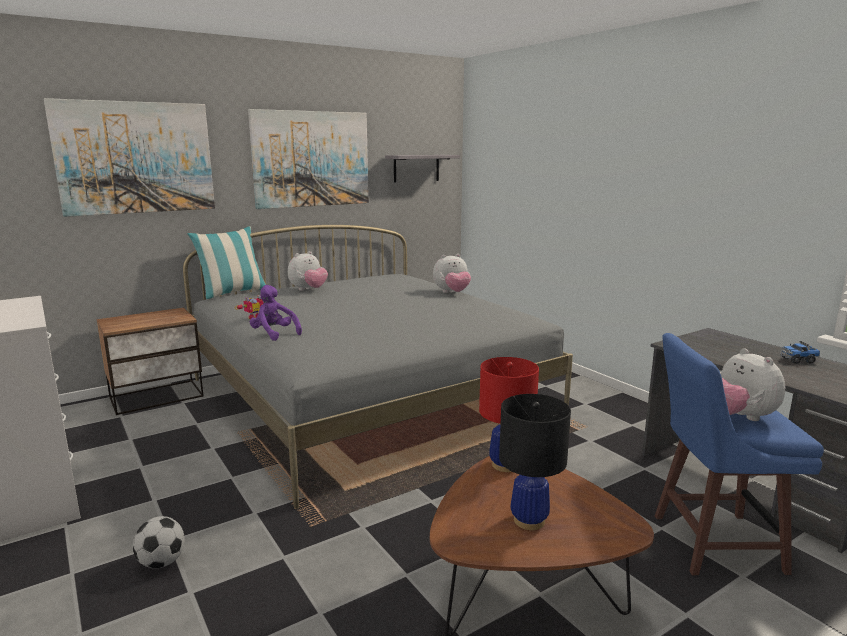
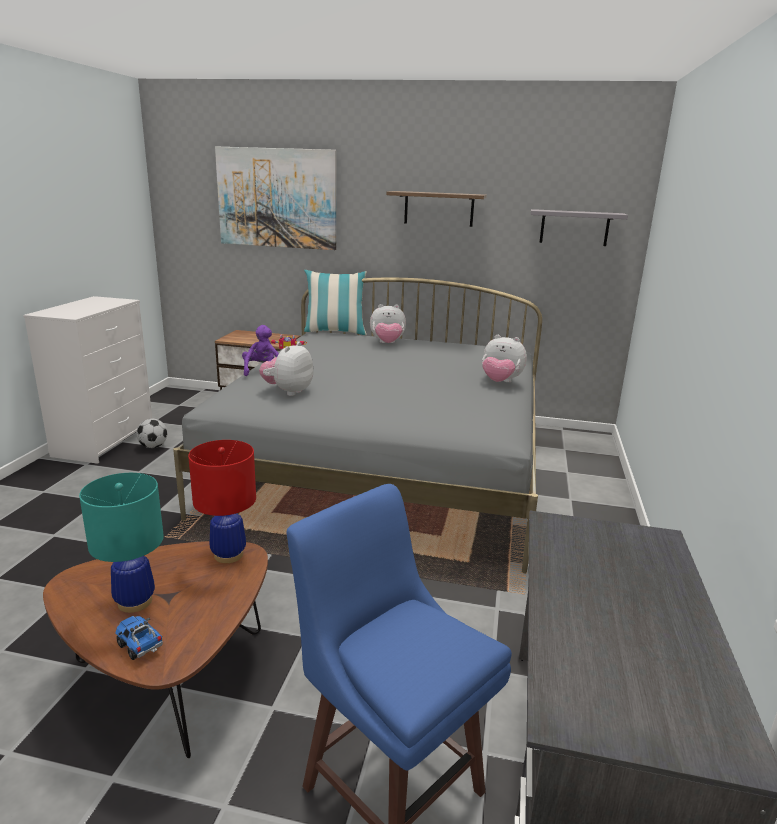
camera: 45 degrees right, 5 degrees up
(161, 562) = (76, 510): football -> football (153, 446)
(311, 159) = (439, 208): picture -> shelf
(529, 520) = (135, 602): black table lamp -> turquoise table lamp
(739, 417) = (403, 635): plush toy -> plush toy (288, 392)
(798, 360) = (669, 630): toy truck -> toy truck (139, 646)

